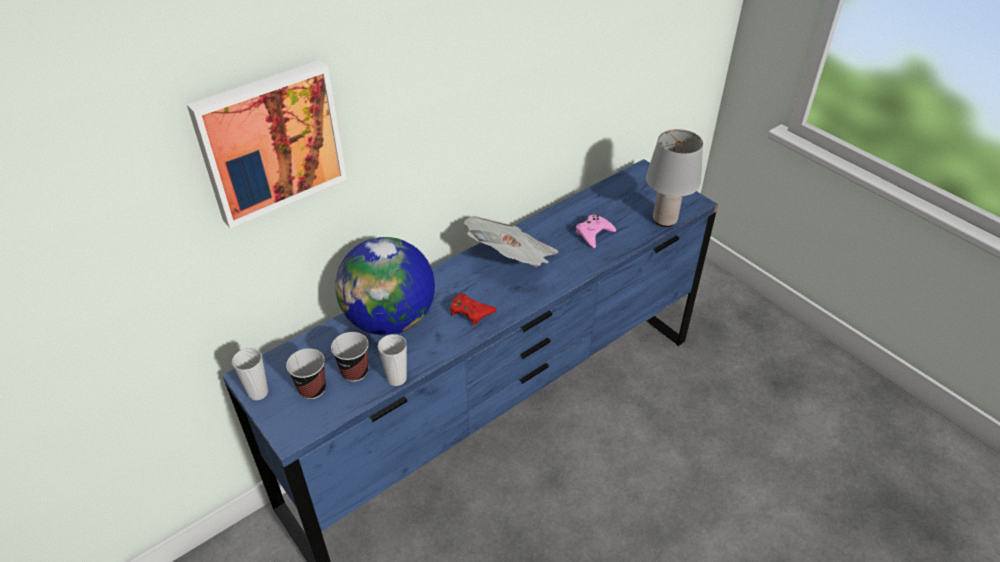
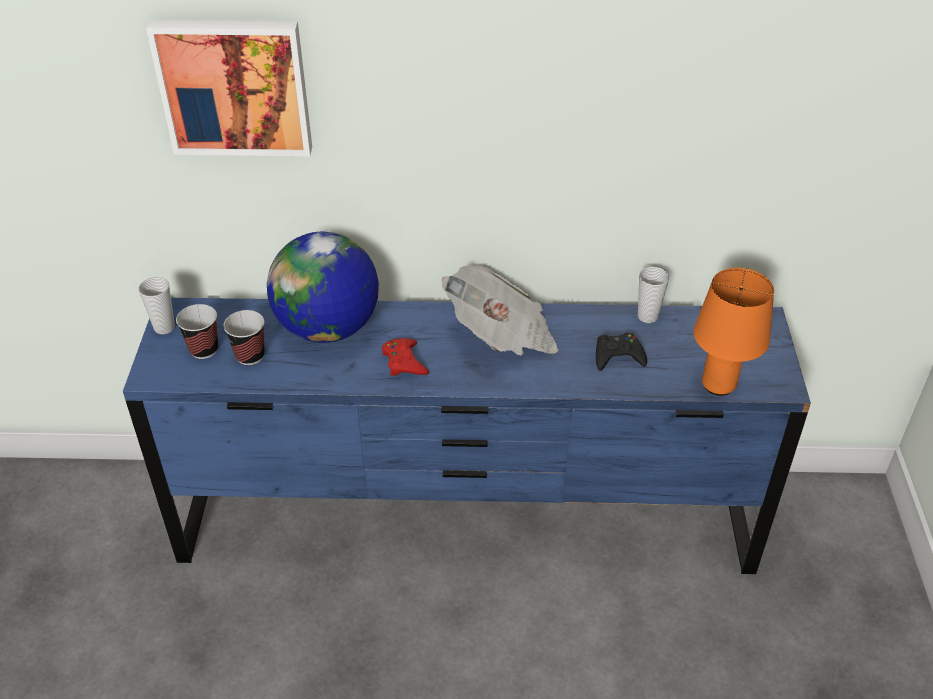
camera: 40 degrees right, 0 degrees up
(396, 378) = (275, 382): cup -> cup (647, 316)
(593, 234) = (618, 356): pink game controller -> black game controller
(664, 220) = (719, 384): grey table lamp -> orange table lamp

